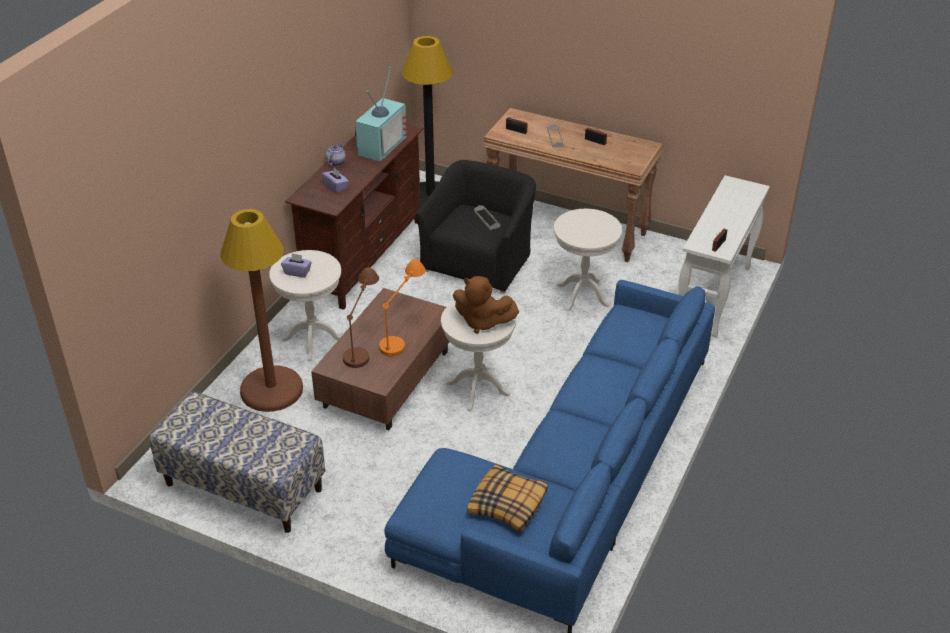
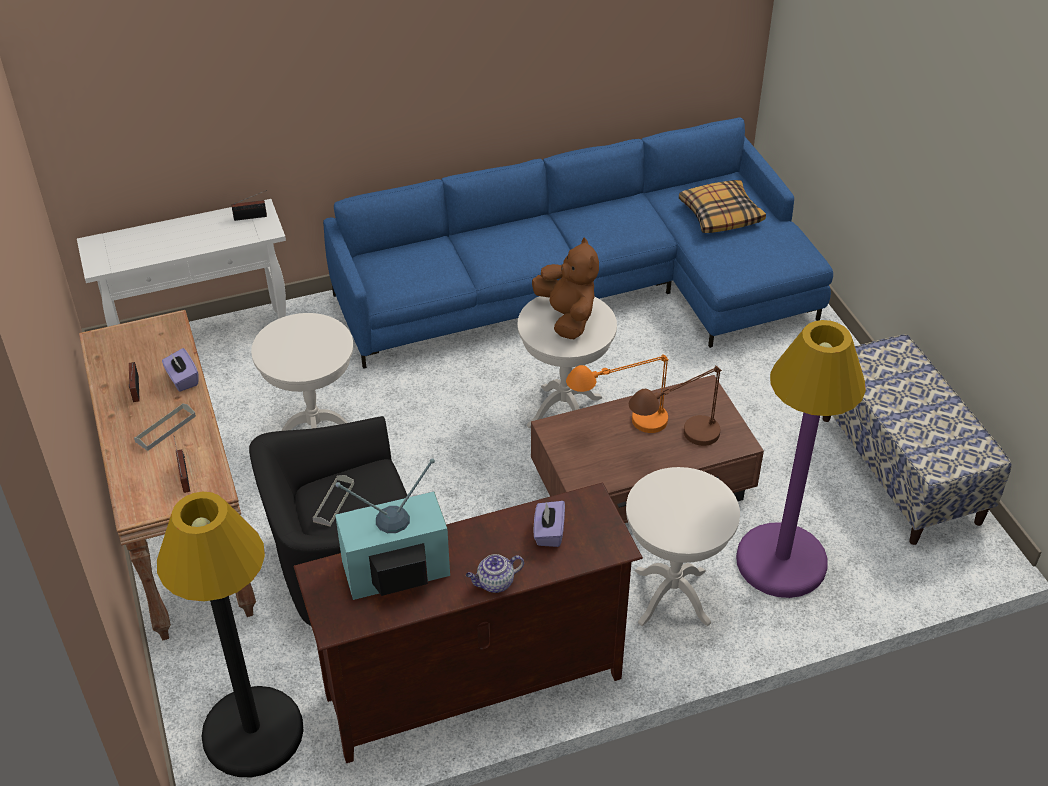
camera: 135 degrees left, 5 degrees up
(271, 389) = (781, 561): brown floor lamp -> purple floor lamp
(297, 272) = (694, 512): purple tissue box -> purple tissue box (182, 379)

